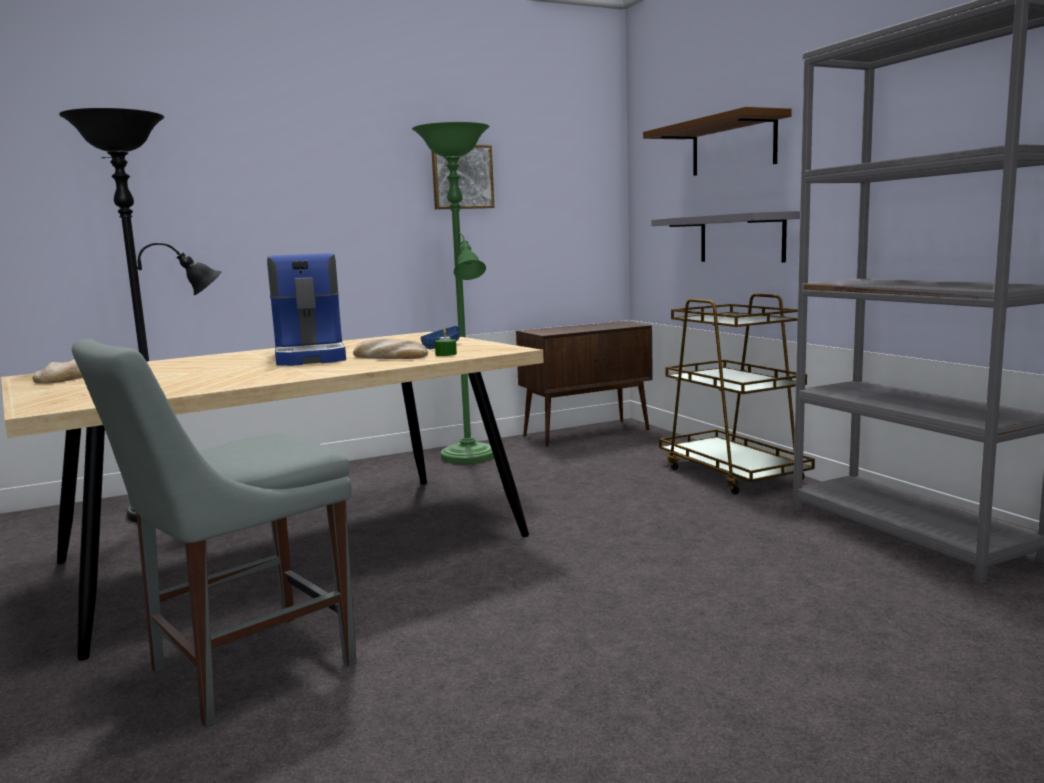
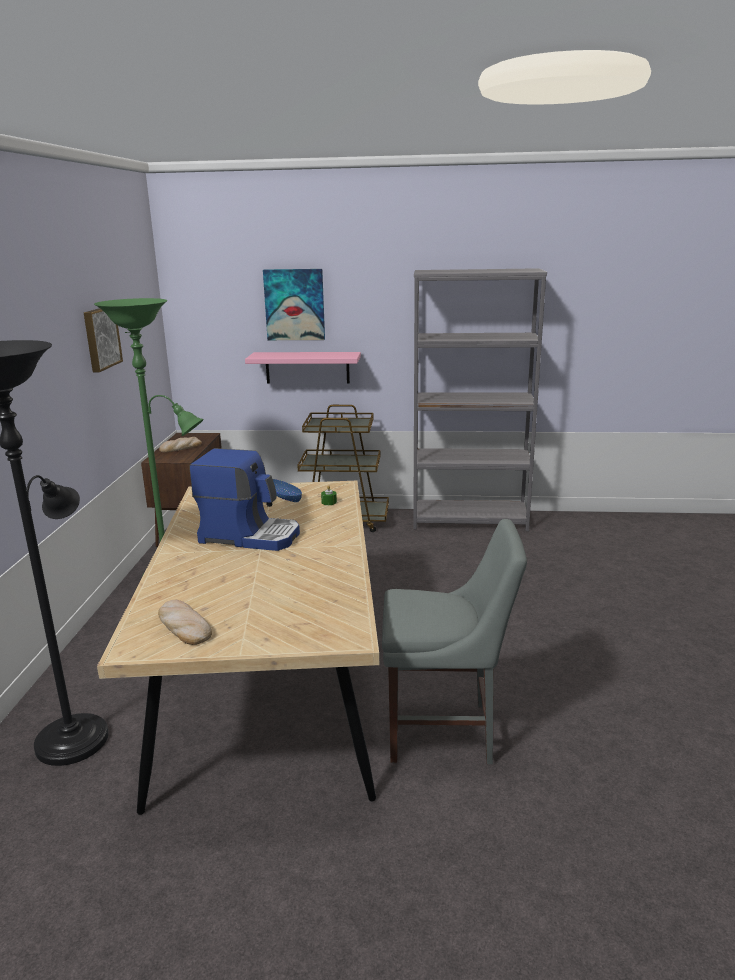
camera: 60 degrees left, 10 degrees up
(242, 669) = (446, 732): grey chair -> grey chair turned 75 degrees counterclockwise
(389, 356) = (306, 516): bread -> bread (180, 447)
(733, 146) = (294, 304): brown shelf -> picture
(741, 238) = (307, 367): grey shelf -> pink shelf

